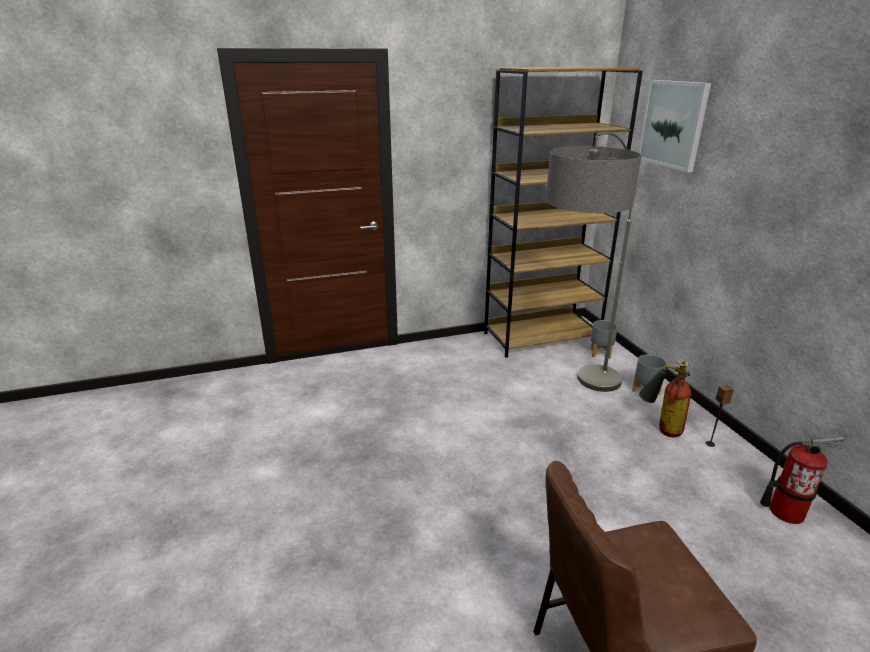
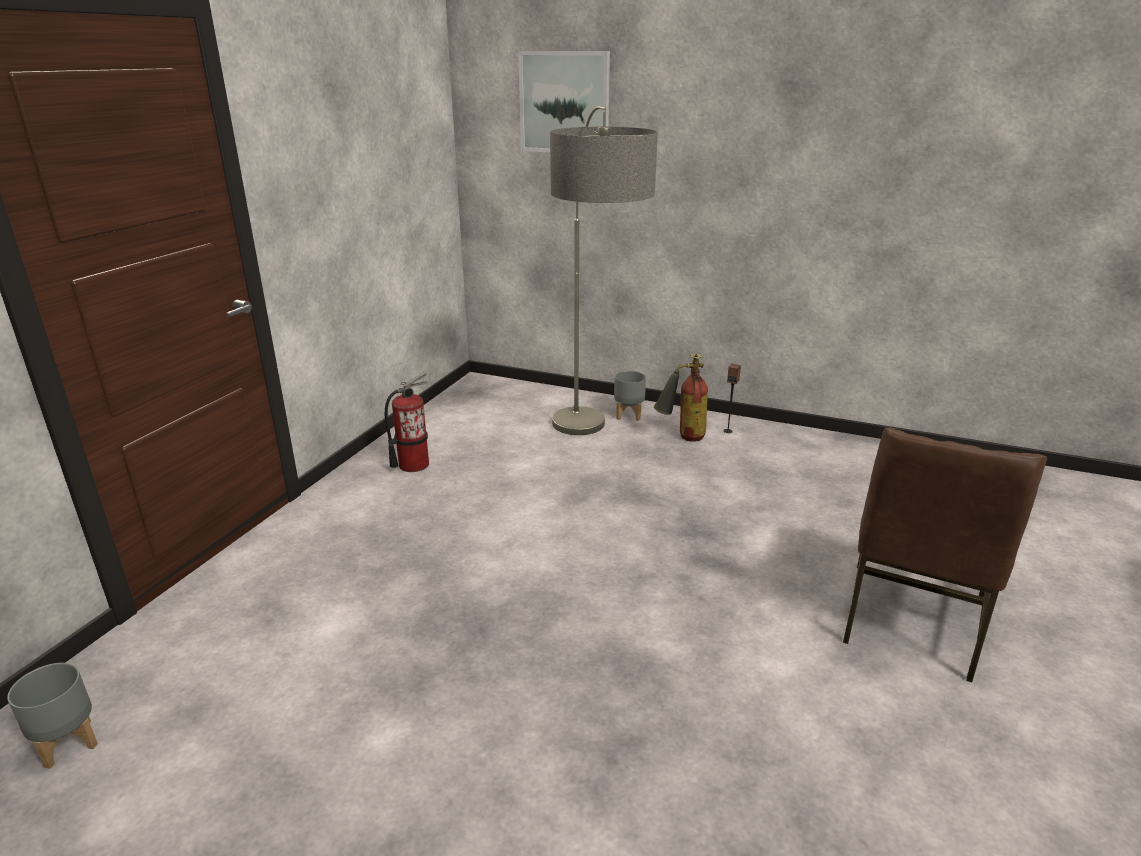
camera: 50 degrees left, 0 degrees up
(542, 337) = (463, 409): brown bookcase -> none
(600, 353) = (542, 399): grey planter -> grey planter (68, 743)
(785, 512) = (829, 451): fire extinguisher -> fire extinguisher (413, 465)

